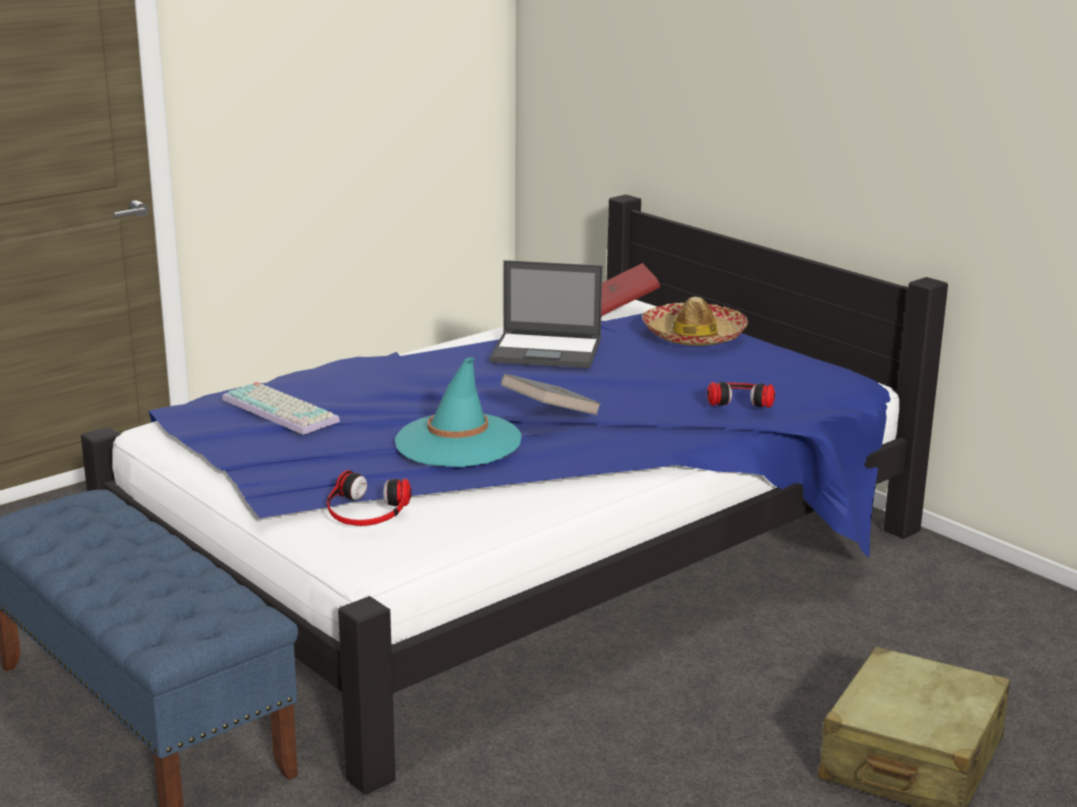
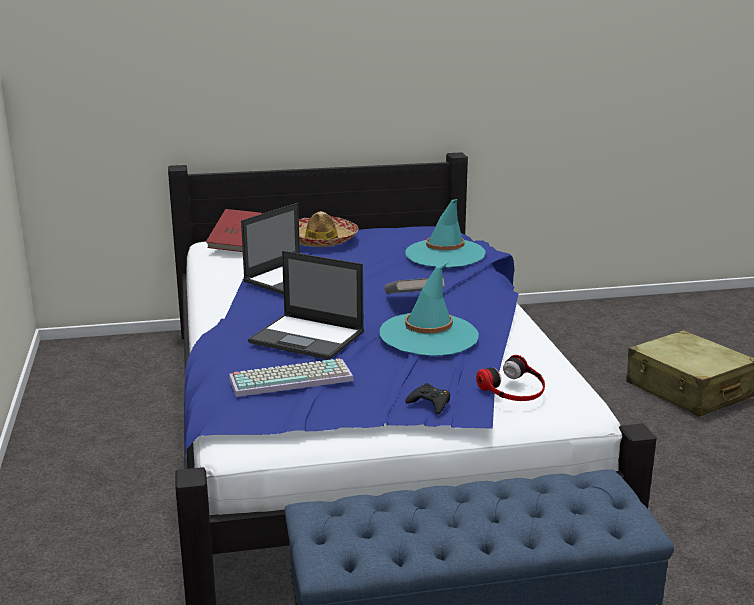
camera: 60 degrees left, 0 degrees up
(282, 477) = (430, 403): none -> black game controller
(387, 394) = (308, 337): none -> laptop
(739, 399) = (445, 254): headphones -> turquoise hat

